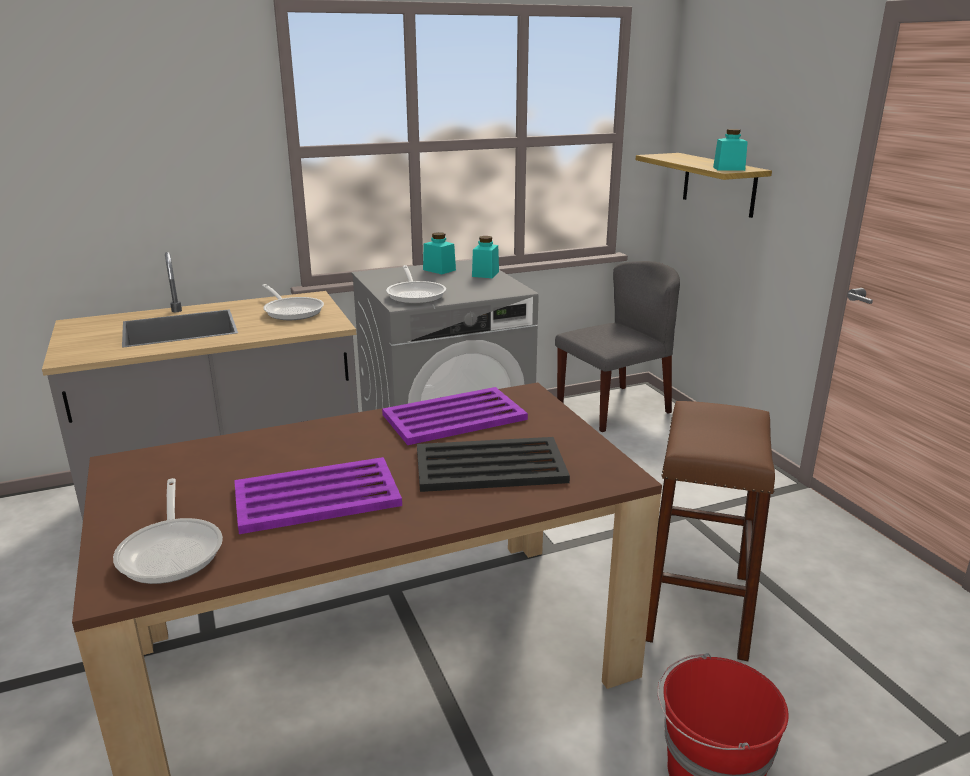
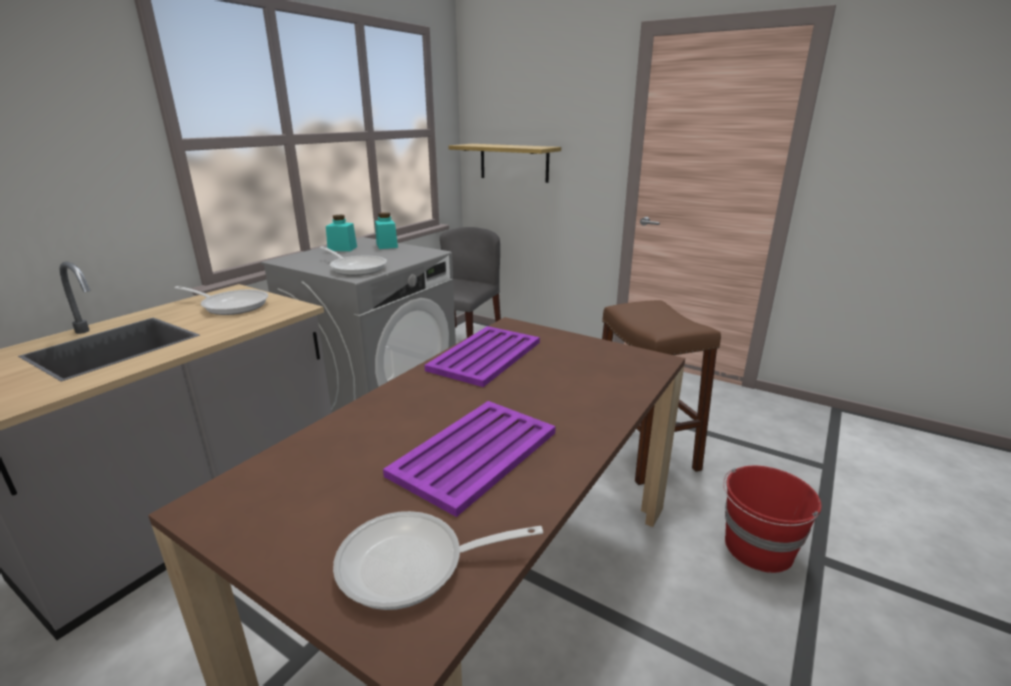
camera: 35 degrees left, 0 degrees up
(172, 550) = (413, 565): frying pan -> frying pan turned 135 degrees clockwise
(488, 466) = (567, 382): black tray -> none
(728, 169) = (535, 147): turquoise jar -> none

